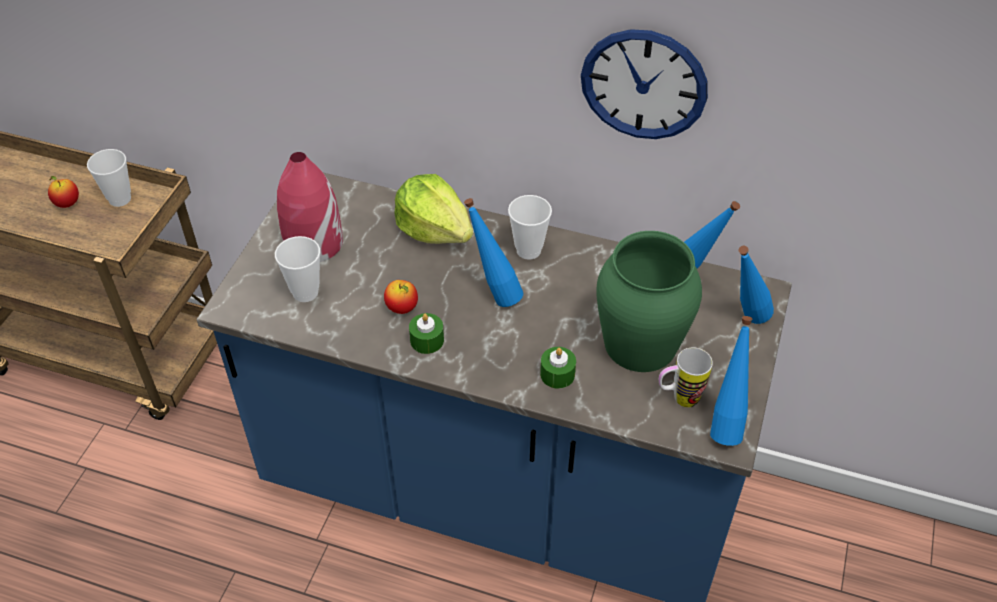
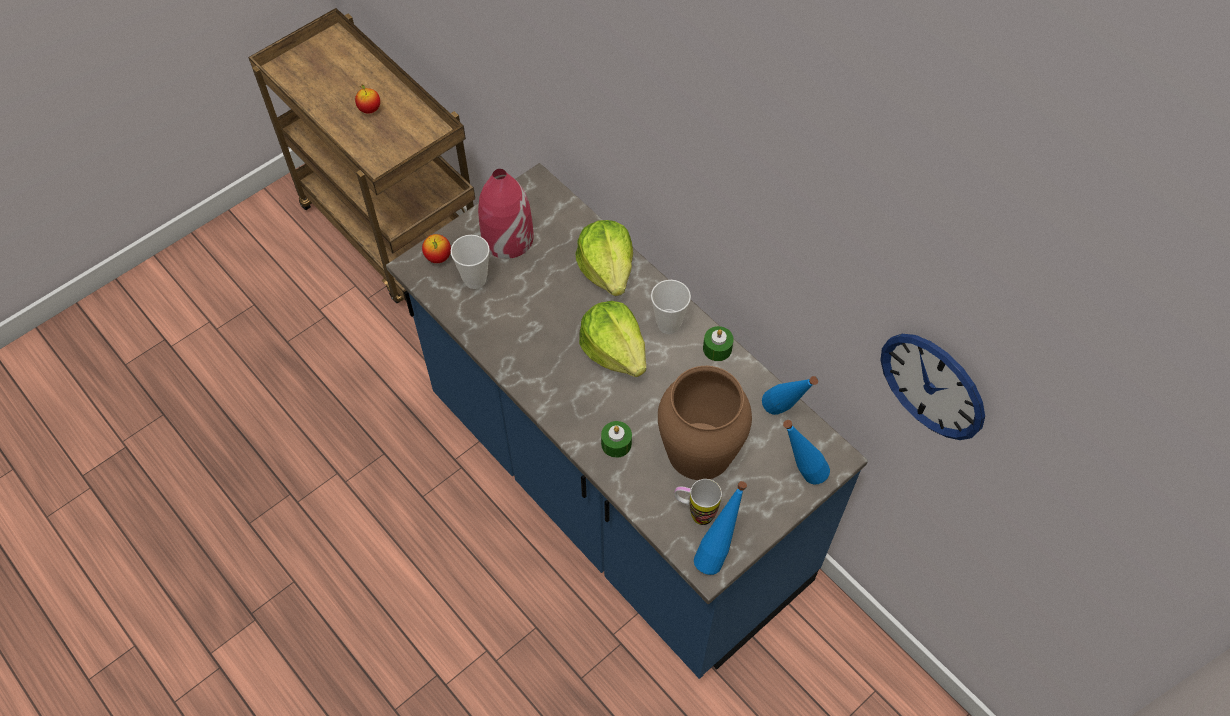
camera: 30 degrees right, 10 degrees up
(120, 199) = (409, 122): cup -> none
(402, 308) = (537, 328): apple -> apple (438, 257)
(427, 340) = (538, 365): green candle -> green candle (717, 348)
(494, 294) = (614, 350): blue bottle -> lettuce
(639, 343) = (699, 450): green vase -> brown vase
(644, 84) = (779, 243): wall clock -> wall clock (932, 385)

